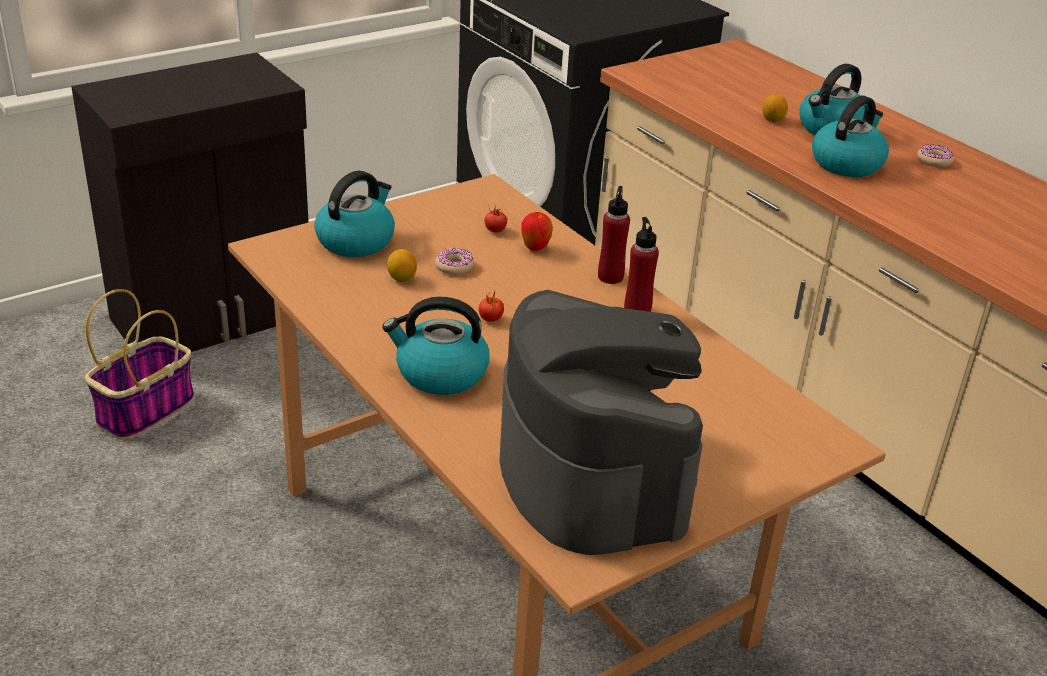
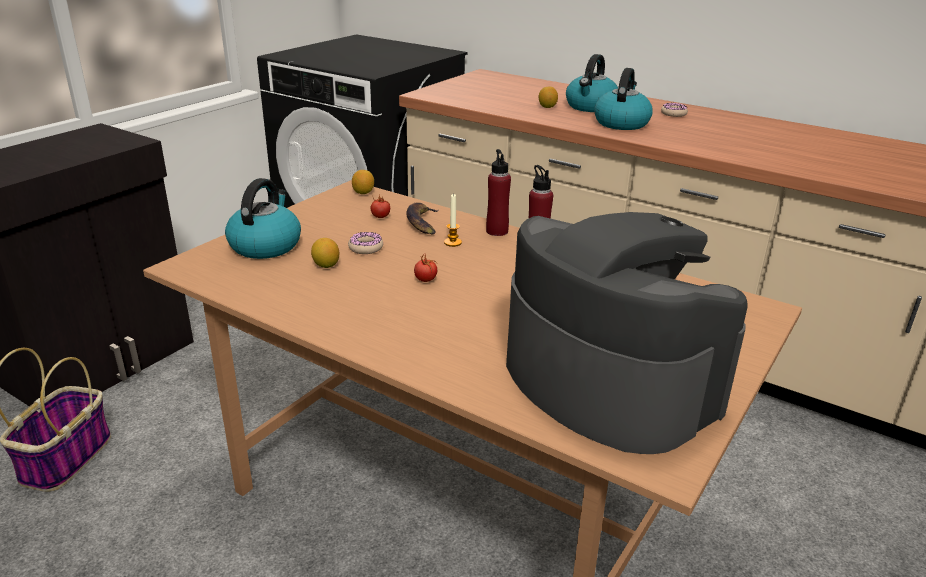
camera: 20 degrees left, 5 degrees down
(440, 374) = (414, 332): kettle -> none
(497, 194) = (363, 192): none -> lemon
(535, 248) = (422, 223): apple -> banana
(550, 281) = (452, 242): none -> candle

